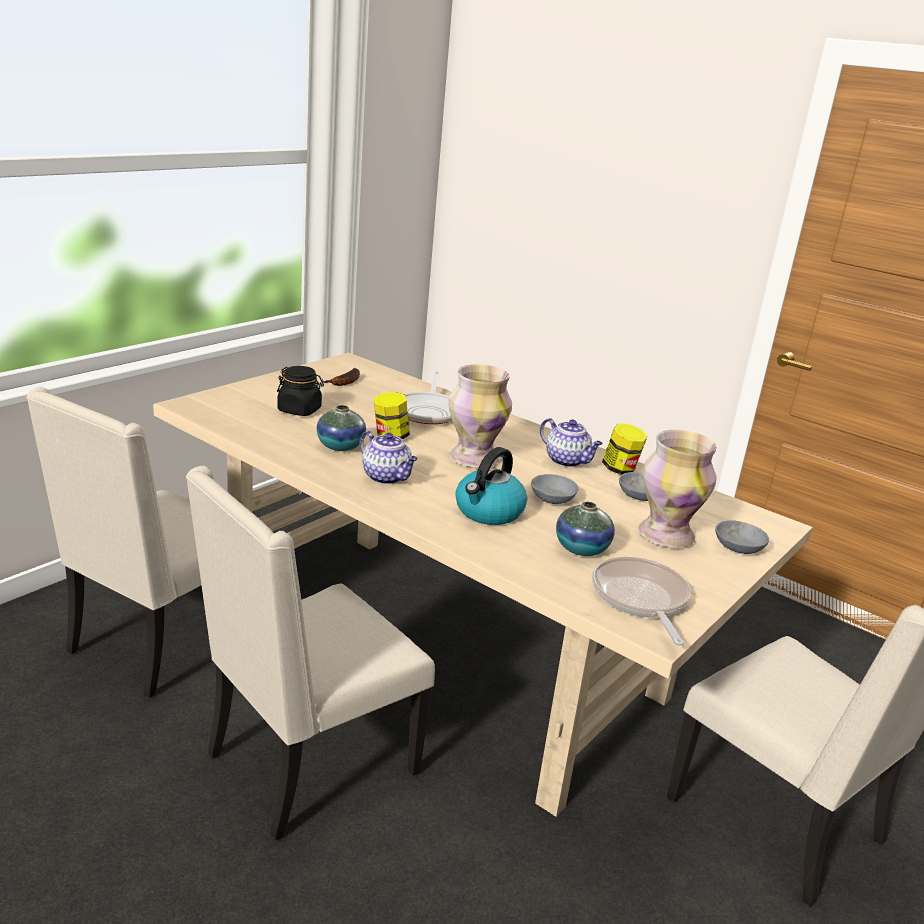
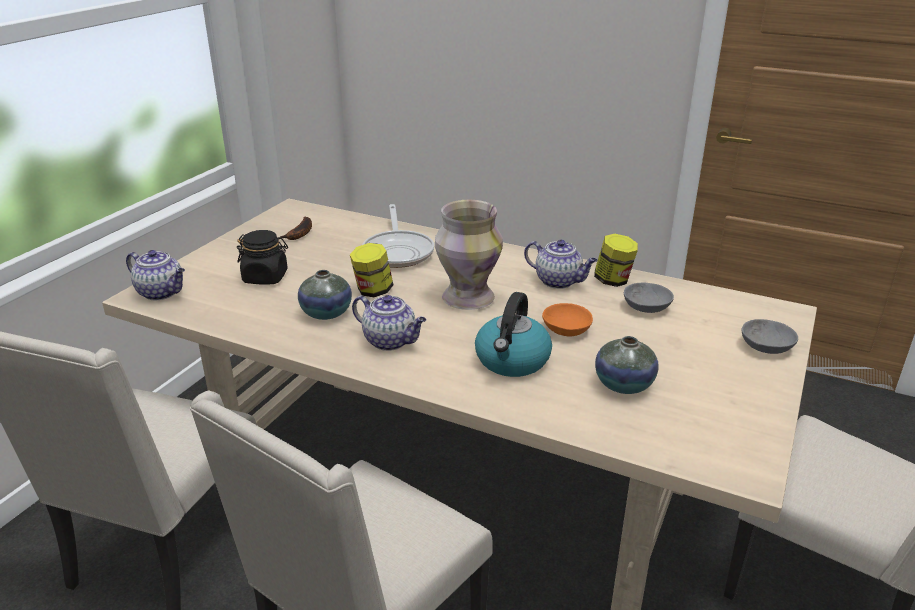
camera: 10 degrees left, 5 degrees up
(206, 406) = (162, 293): none -> teapot
(554, 499) = (568, 330): grey bowl -> orange bowl
(640, 599) = (710, 434): frying pan -> none
(664, 534) = (692, 348): vase -> none

